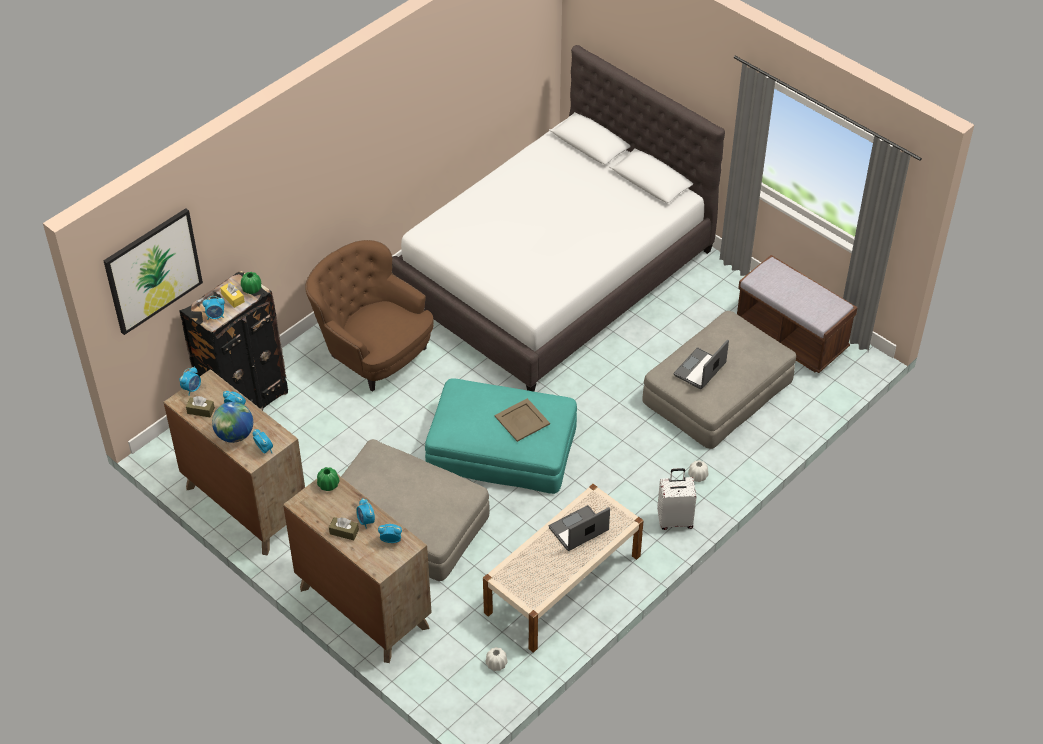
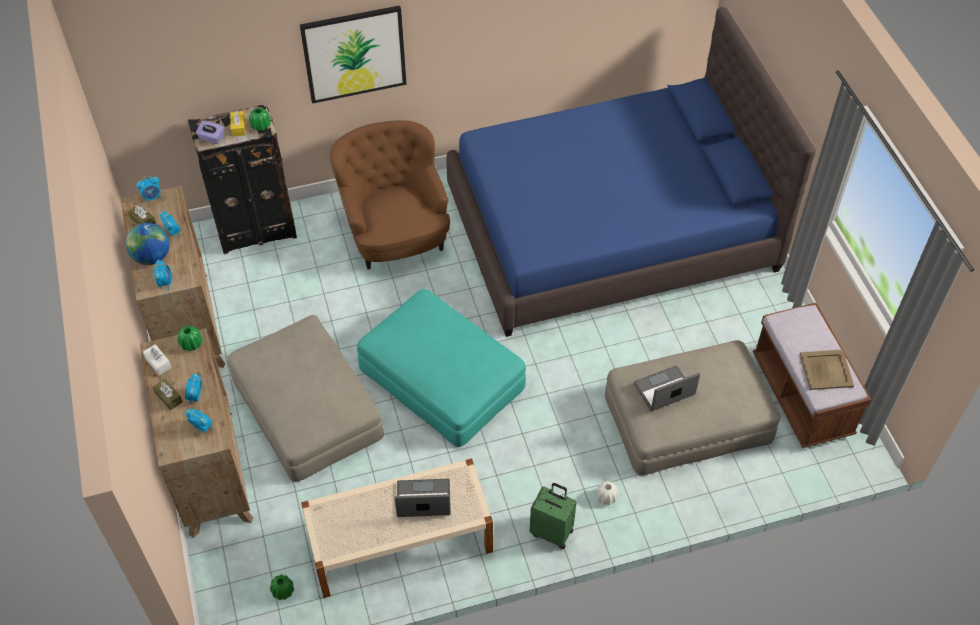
camera: 30 degrees right, 5 degrees up
(153, 270) = (155, 70): picture -> picture (354, 54)
(216, 316) = (211, 138): alarm clock -> purple tissue box
(312, 511) = (158, 363): none -> white tissue box
(496, 664) = (283, 591): white vase -> green vase
(522, 420) = (455, 361): beige tray -> beige tray (826, 370)
(555, 273) = (611, 229): white bed -> blue bed
(675, 520) = (552, 532): white suitcase -> green suitcase

